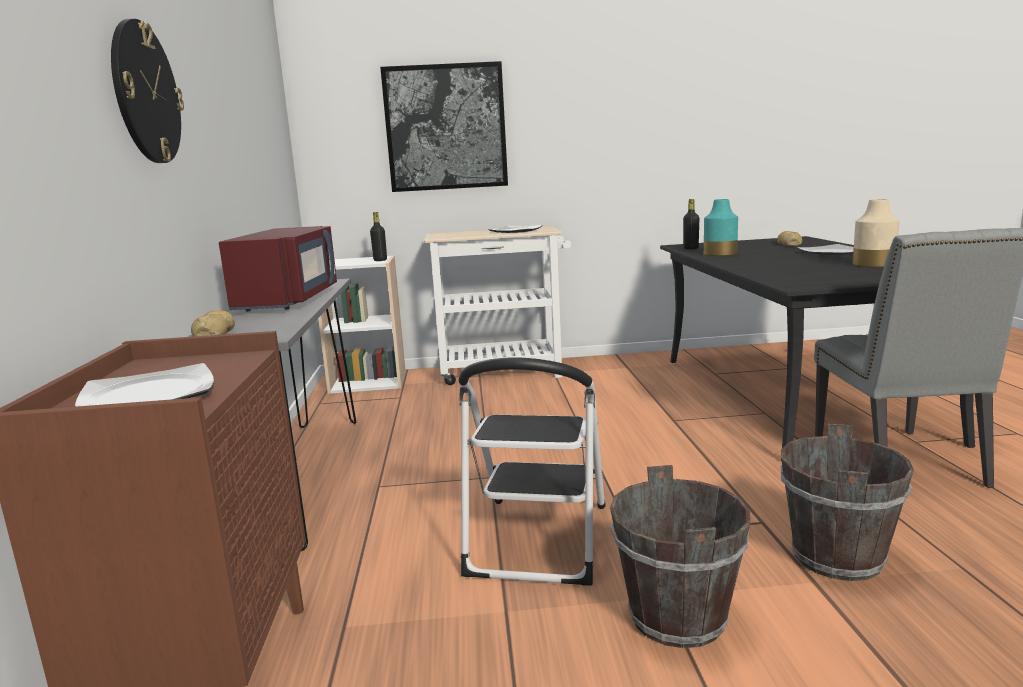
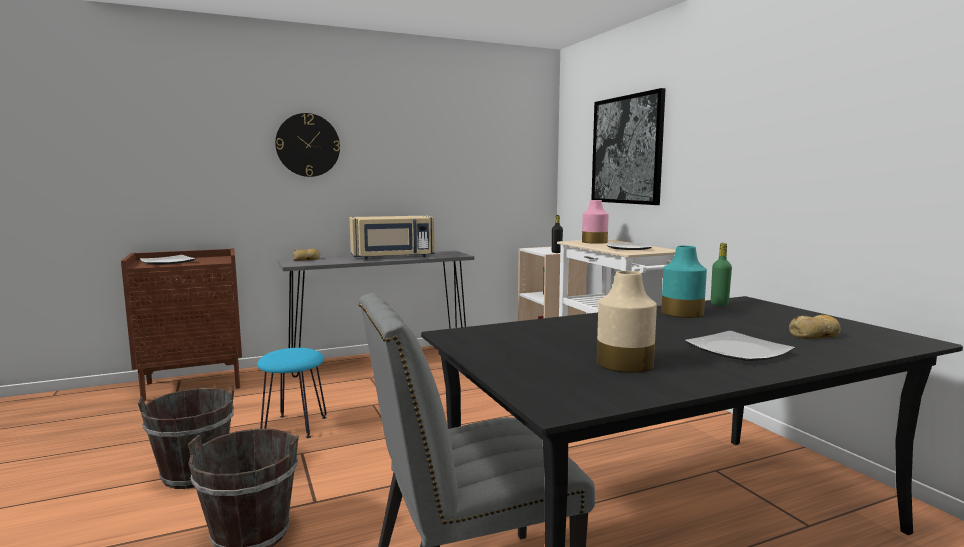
camera: 70 degrees right, 5 degrees down
(290, 300) = (393, 257): red microwave -> beige microwave
(451, 235) = (594, 242): none -> pink vase
(536, 542) = (294, 426): step ladder -> turquoise stool
(690, 248) = (719, 304): black bottle -> green bottle

